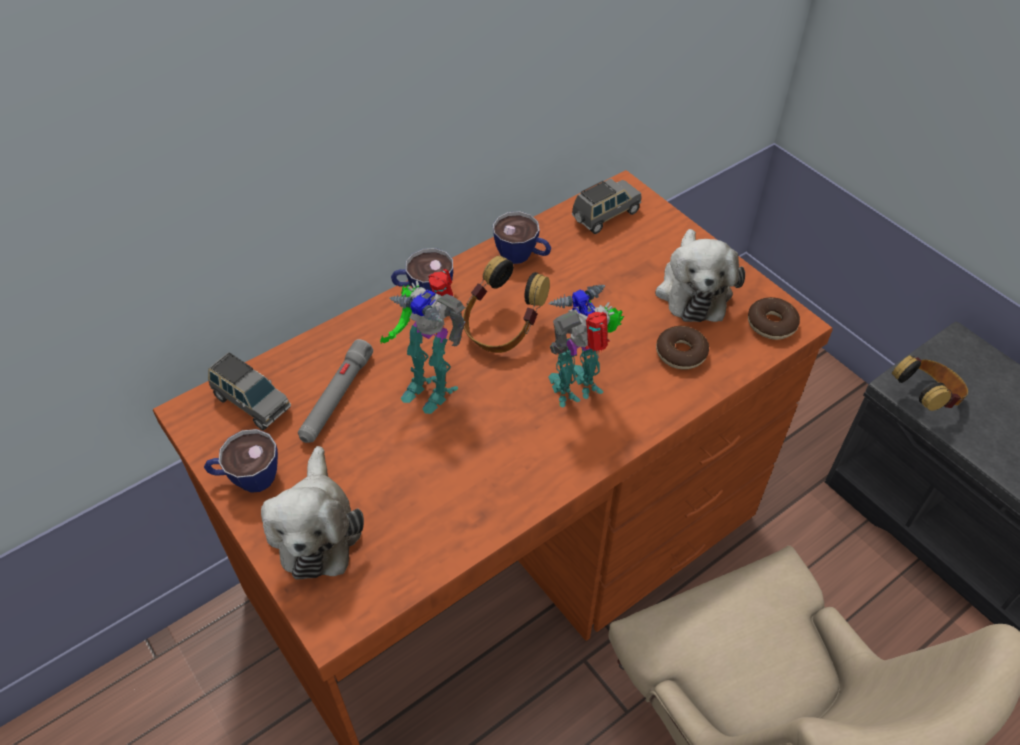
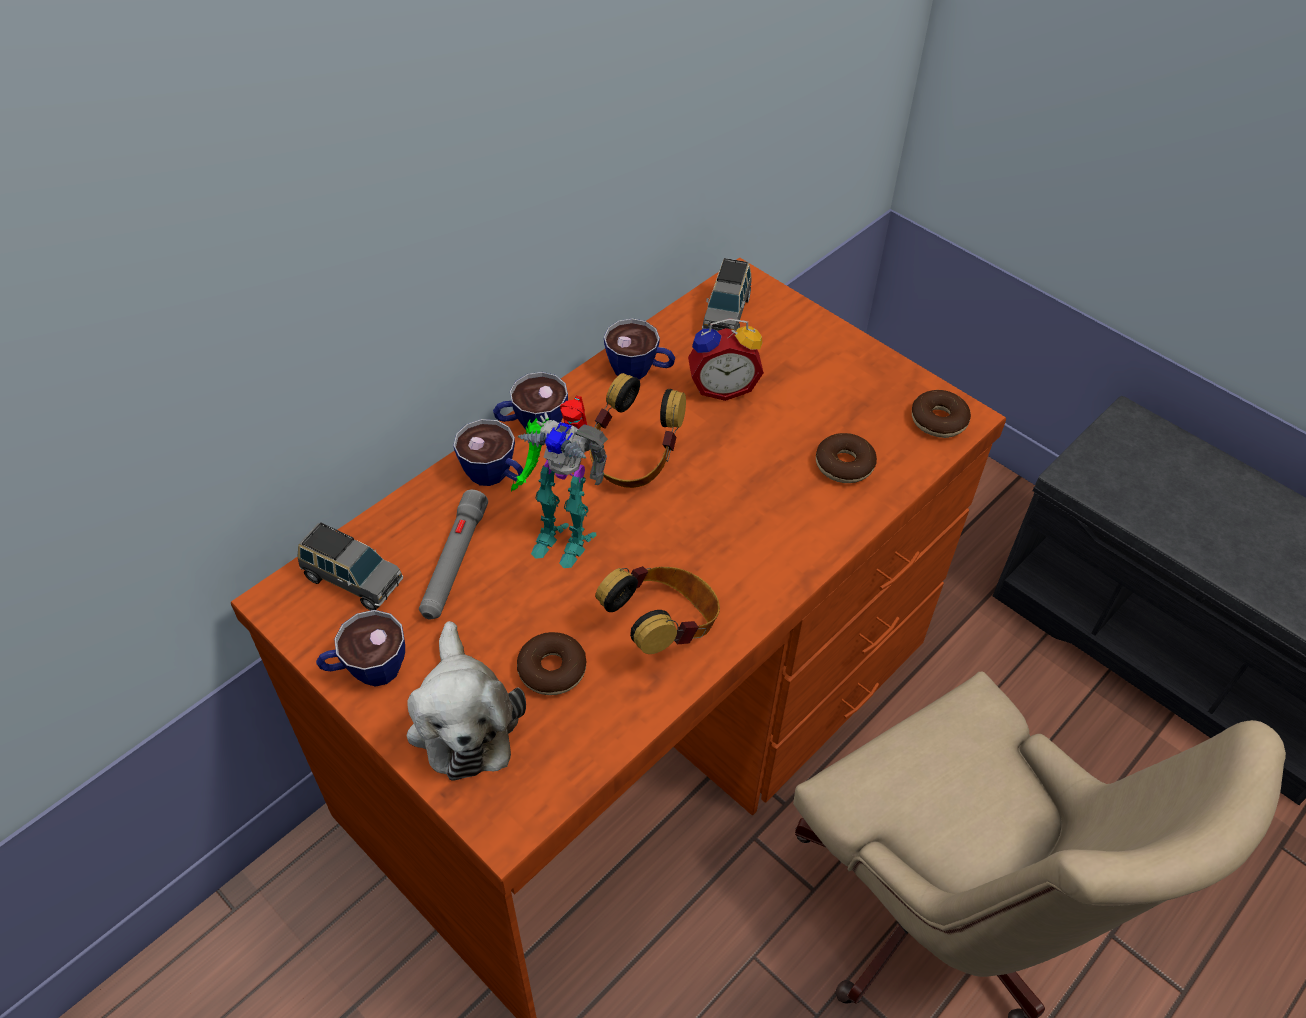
camera: 10 degrees left, 0 degrees up
(385, 331) = (495, 476): none -> cup
(397, 497) = (552, 670): none -> donut
(578, 389) = (736, 519): toy robot -> none
(589, 276) = (722, 387): none -> alarm clock
(605, 216) = (726, 314): grey toy car -> grey toy car turned 150 degrees clockwise
(693, 289) = (844, 390): plush toy -> none
(924, 398) = (1102, 487): headphones -> headphones (663, 627)

